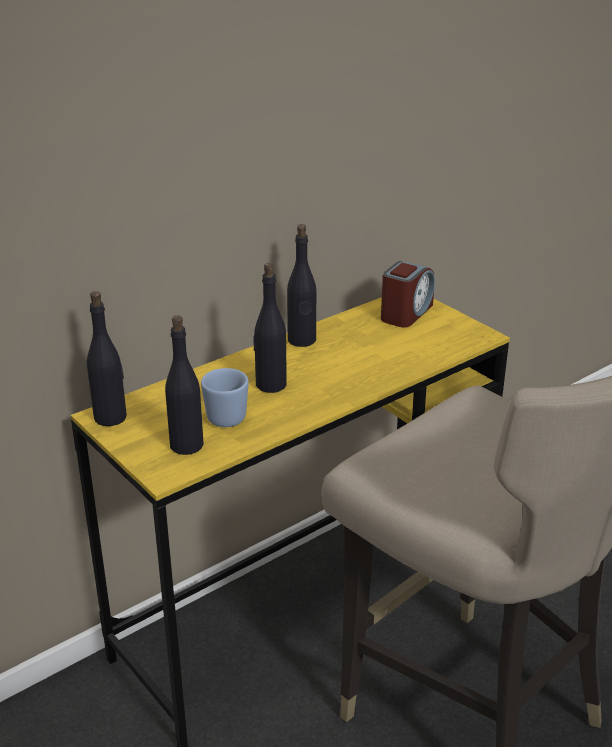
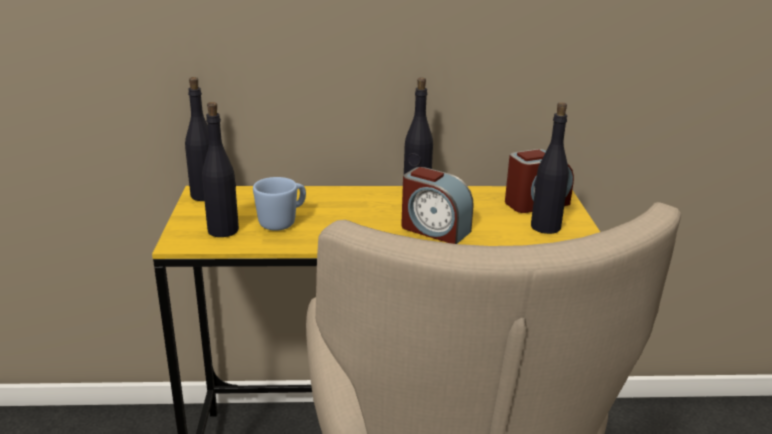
camera: 35 degrees right, 5 degrees down
(270, 385) = (345, 214): black bottle -> black bottle (545, 227)
(362, 370) = (434, 229): none -> alarm clock

